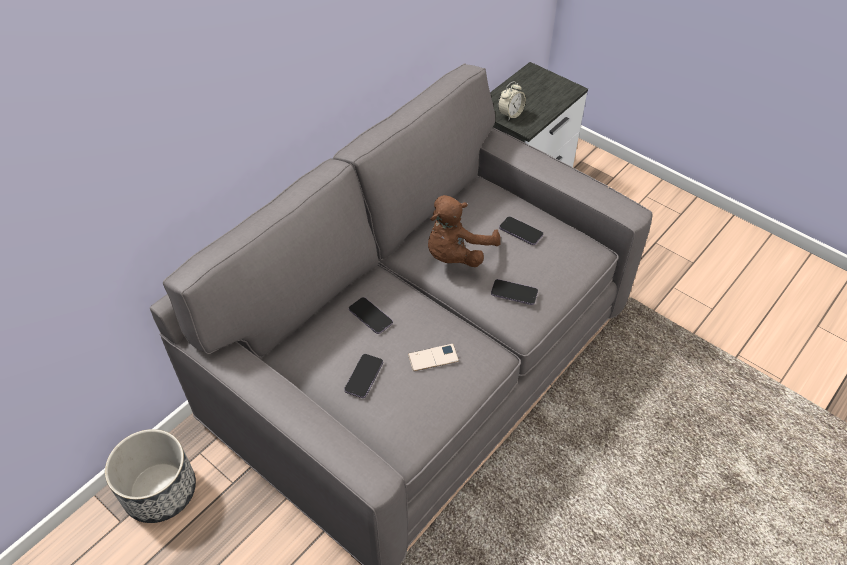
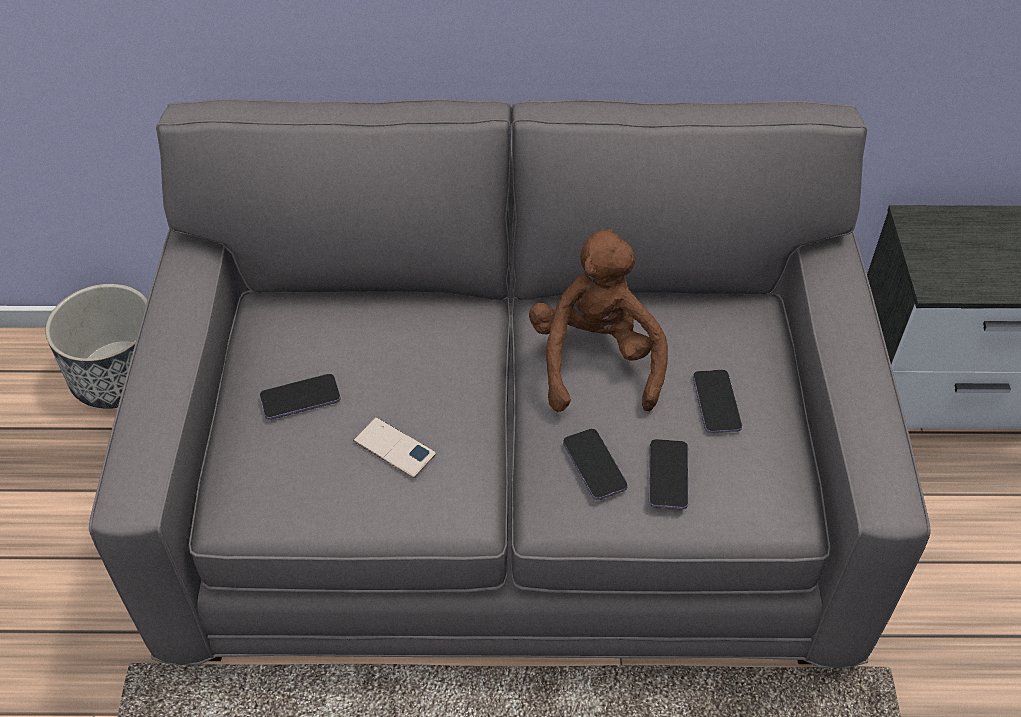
camera: 50 degrees right, 0 degrees up
(370, 316) = (400, 343): phone -> phone (668, 475)
(456, 254) = (595, 360): brown plush toy -> brown plush toy turned 90 degrees clockwise
(510, 114) = (938, 253): alarm clock -> none

